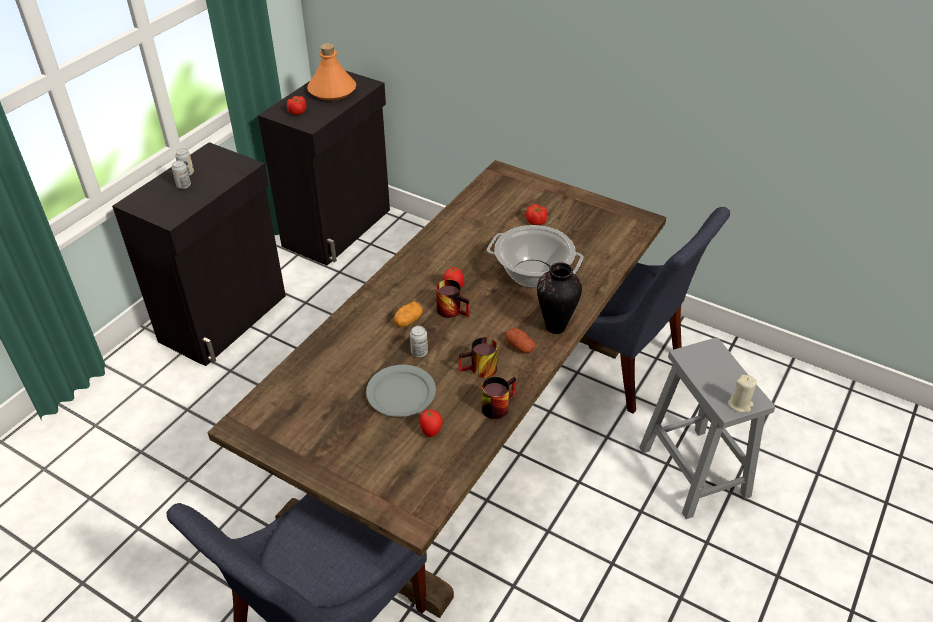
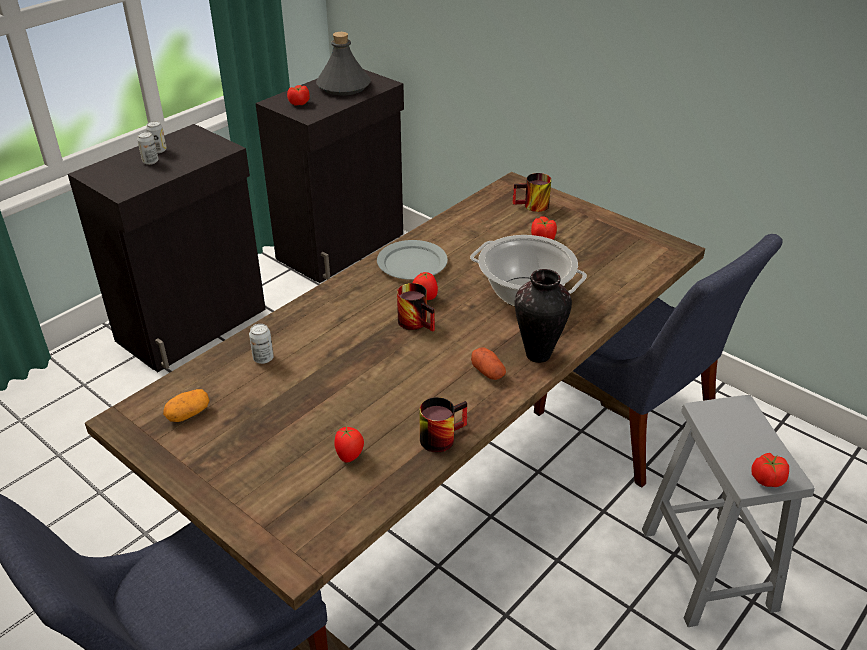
camera: 10 degrees right, 5 degrees down
(332, 90) = (343, 86): orange bottle -> grey bottle
(401, 392) = (327, 406): grey plate -> grey plate (412, 263)
(408, 321) = (360, 328): potato -> potato (188, 414)
(419, 352) = (362, 364): can -> can (263, 358)
(479, 371) = (430, 393): mug -> mug (532, 207)
(740, 404) = (767, 479): beige candle -> tomato

